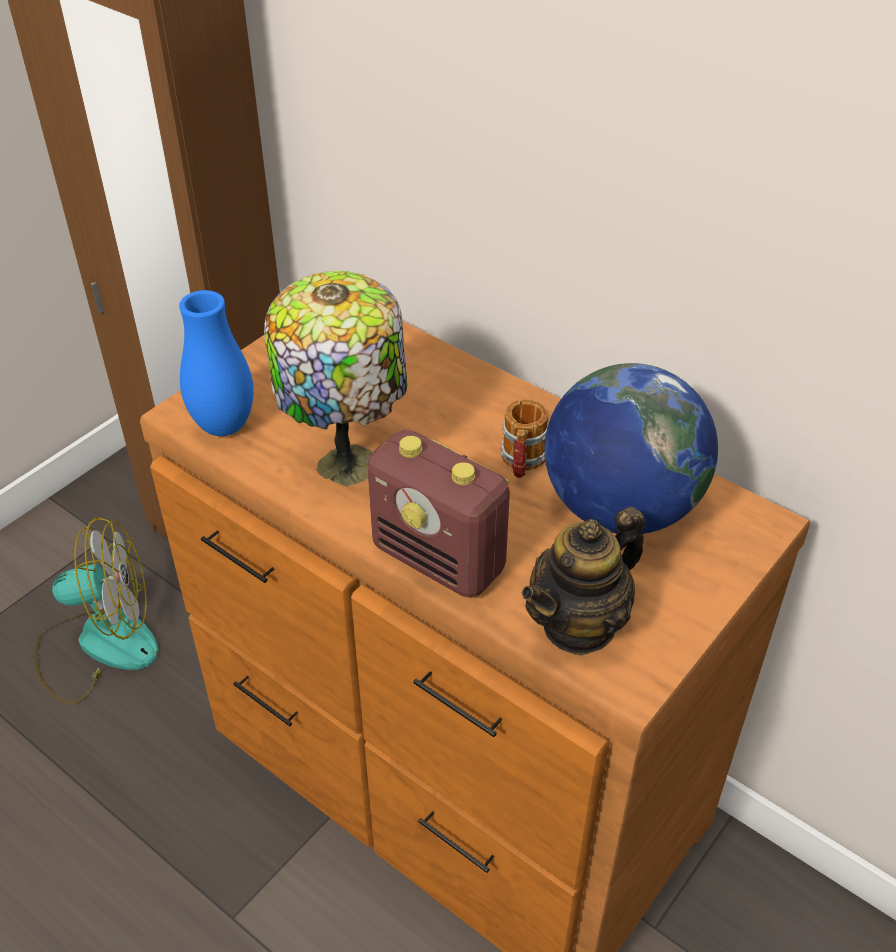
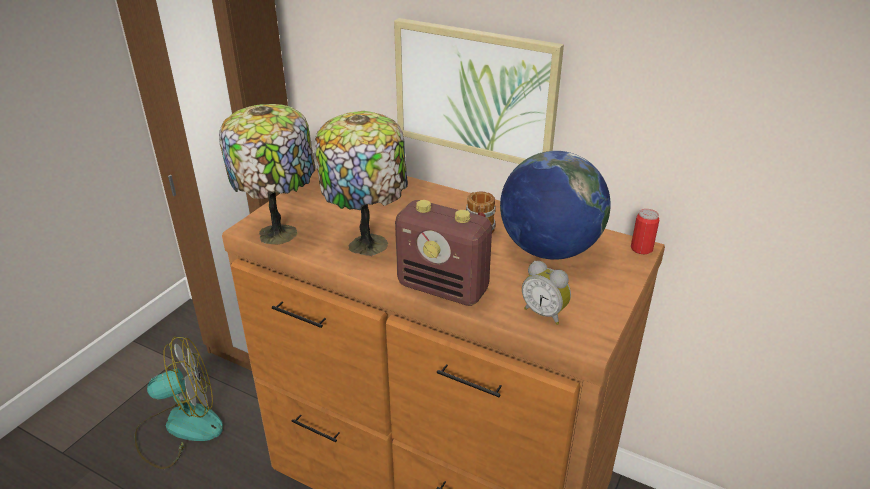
camera: 10 degrees left, 10 degrees down
(224, 426) = (280, 232): blue vase -> table lamp
(543, 234) = (475, 92): none -> picture
(579, 624) = (545, 313): teapot -> alarm clock
(768, 525) = (641, 249): none -> can

